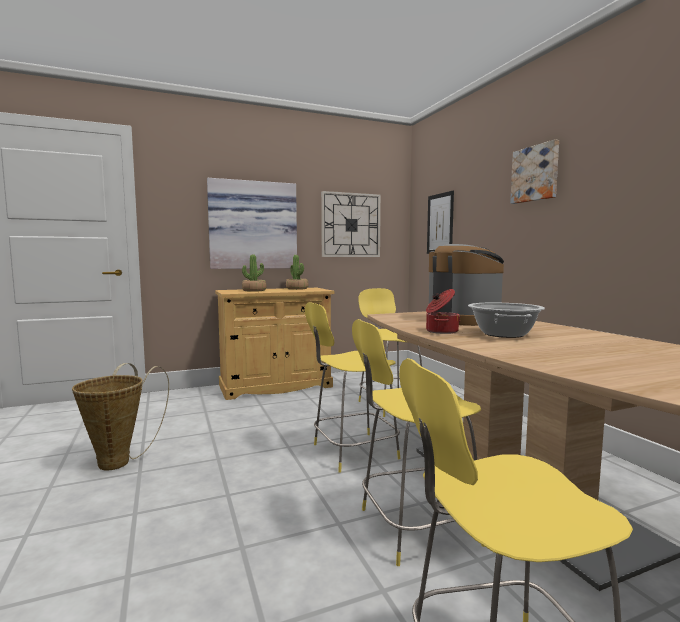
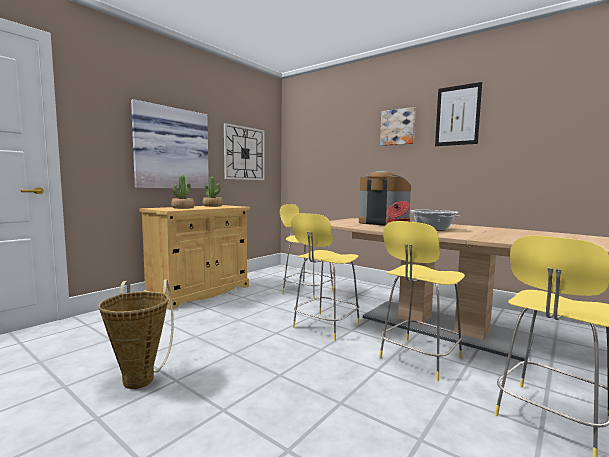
camera: 30 degrees left, 0 degrees up
(440, 223) = (314, 156): picture -> picture (457, 115)

